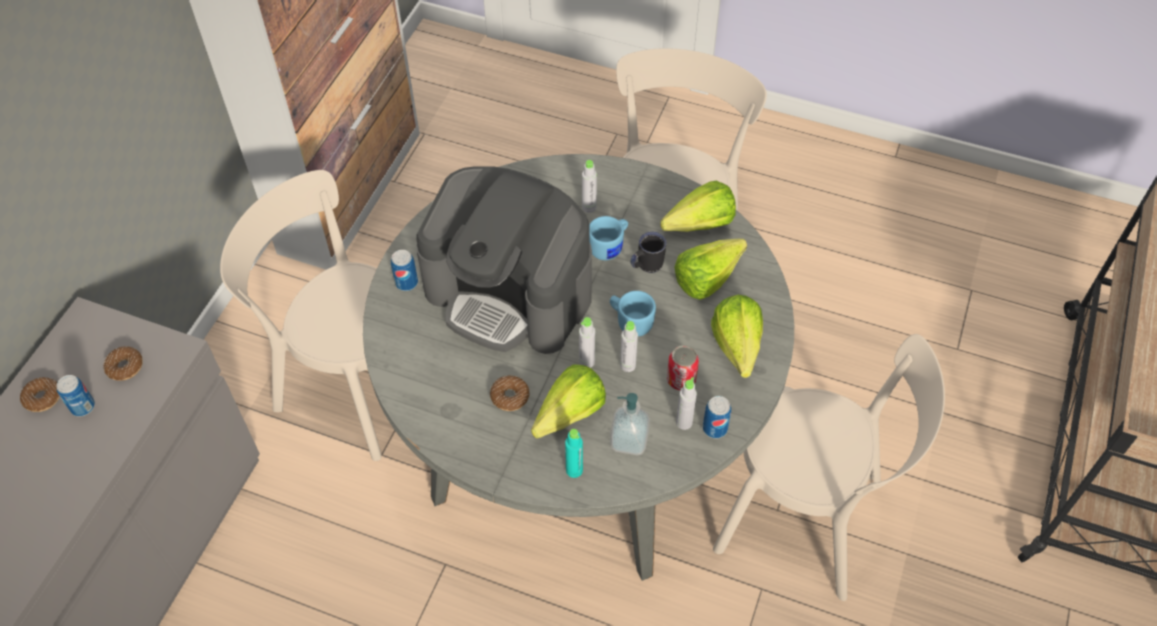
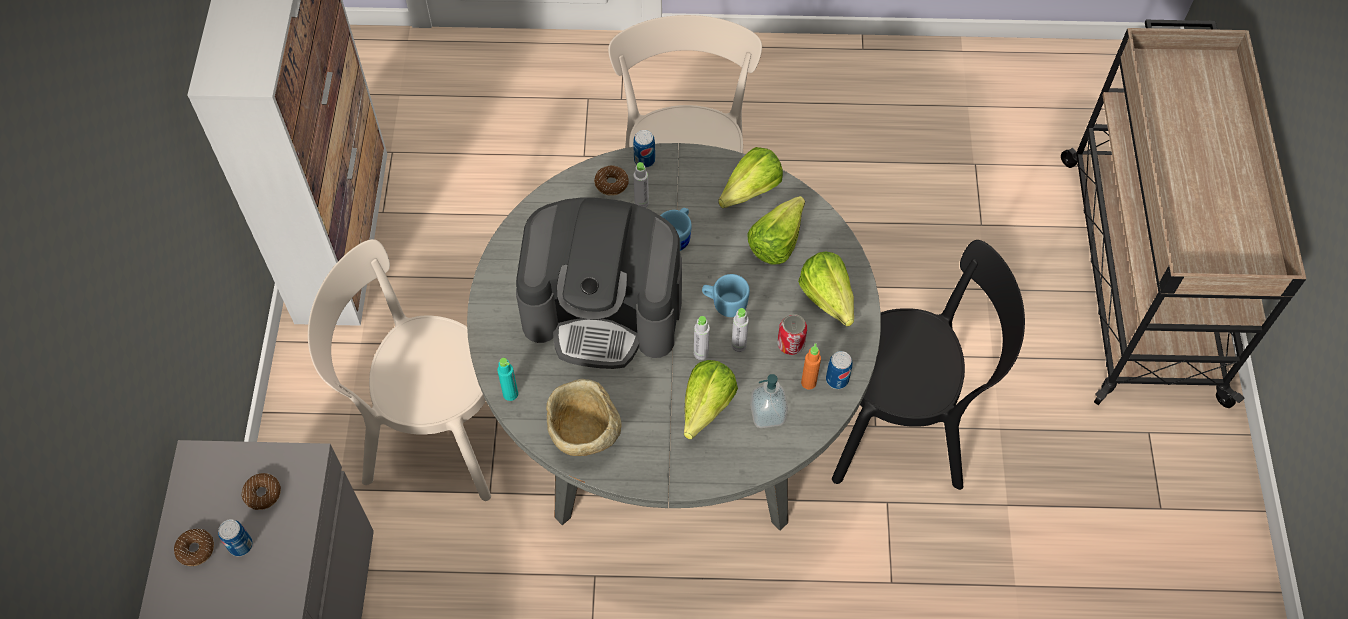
camera: 20 degrees left, 5 degrees up
(406, 283) = (502, 328): can -> can (644, 160)
(439, 403) = (584, 434): none -> beige bowl
(510, 397) = (645, 408): donut -> donut (611, 184)
(574, 470) = (731, 456): turquoise bottle -> turquoise bottle (510, 394)
(646, 265) = (717, 245): black mug -> none
(684, 422) = (808, 382): grey bottle -> orange bottle
(807, 518) = (904, 425): beige chair -> black chair

